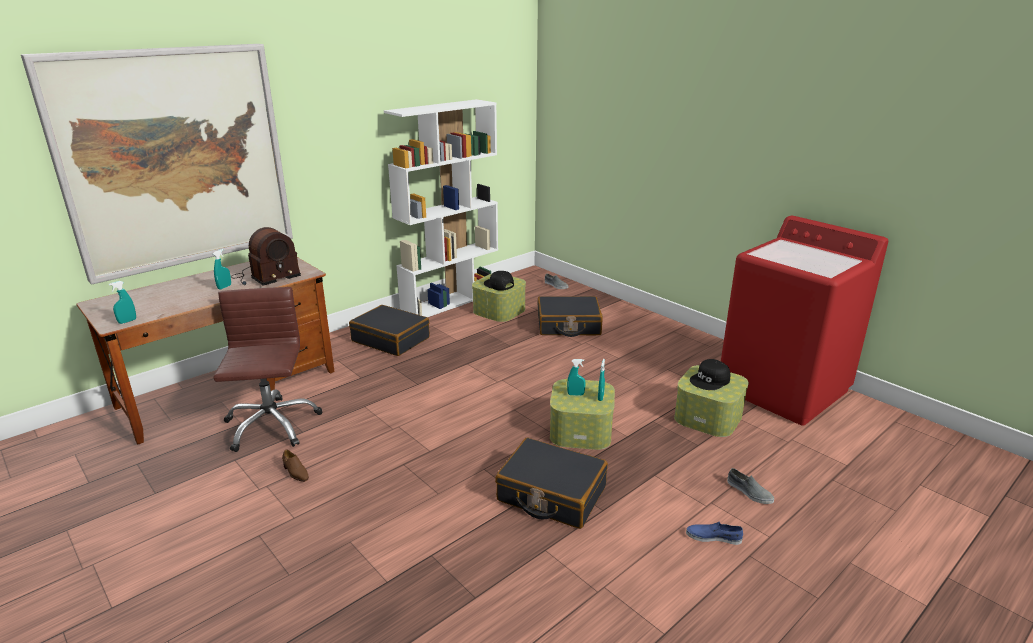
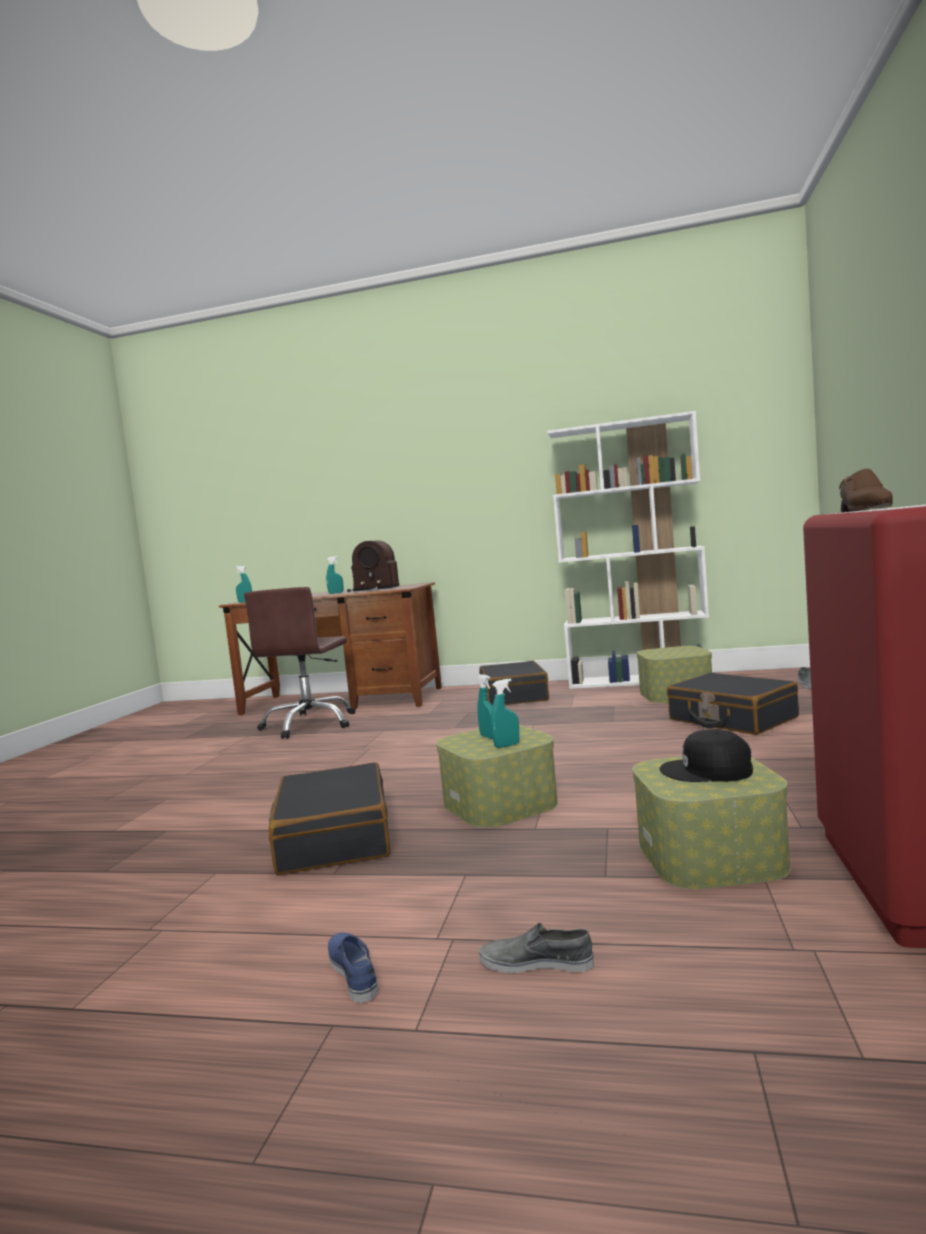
camera: 55 degrees right, 20 degrees down
(175, 159) = (344, 485): picture -> none
(271, 425) = (310, 724): brown office chair -> brown office chair turned 150 degrees clockwise
(295, 472) = (251, 752): brown shoe -> brown shoe (864, 510)
(498, 285) = (667, 653): black cap -> none
(749, 492) = (536, 962): grey shoe -> grey shoe turned 90 degrees clockwise

